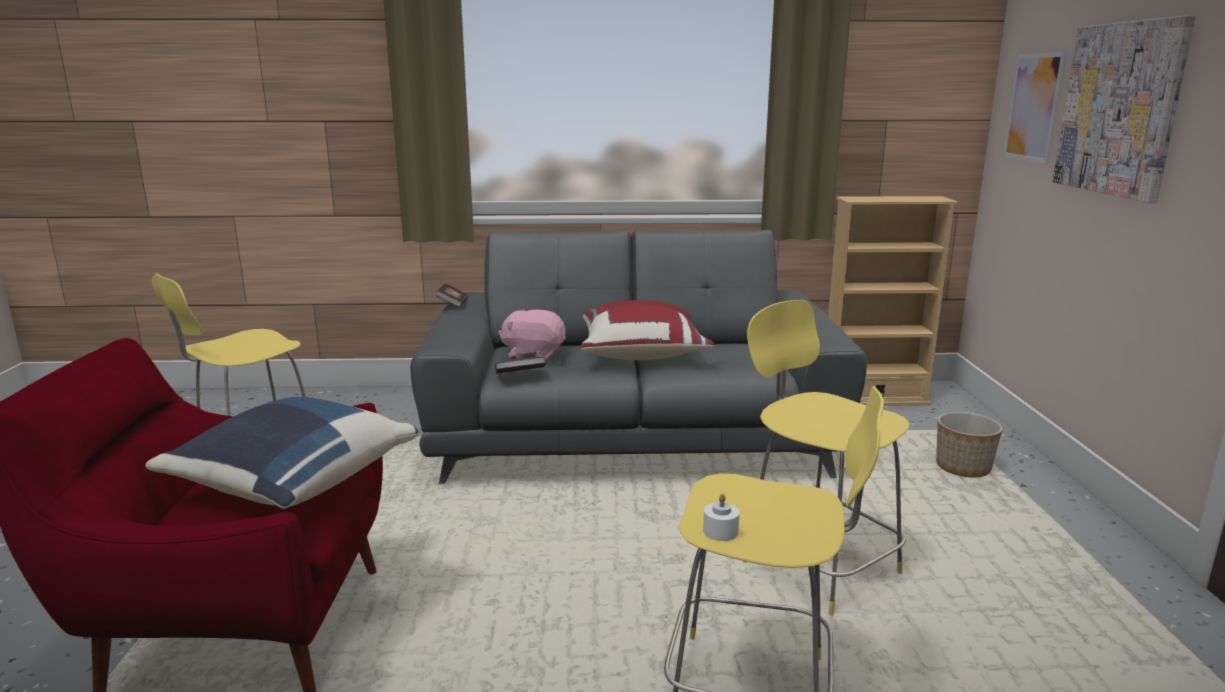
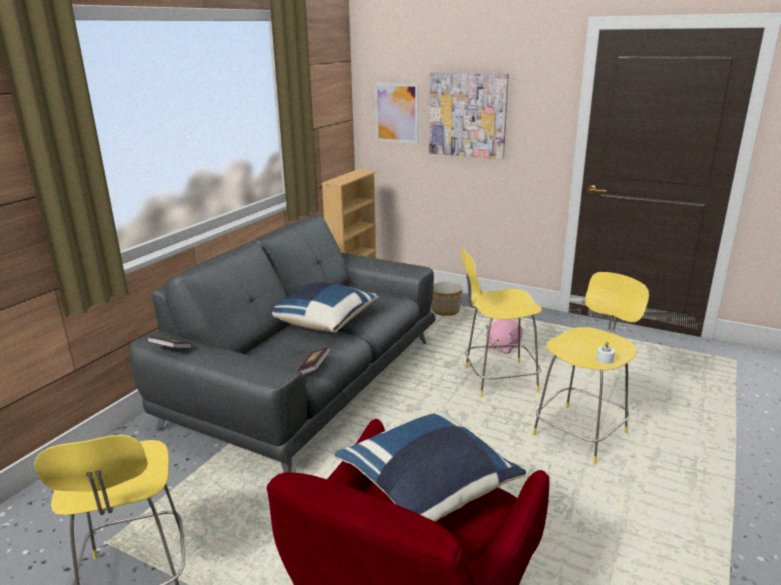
camera: 60 degrees left, 5 degrees up
(534, 354) = (277, 354): pink plush toy -> pink plush toy (502, 347)
(641, 354) = (323, 321): red pillow -> blue pillow

